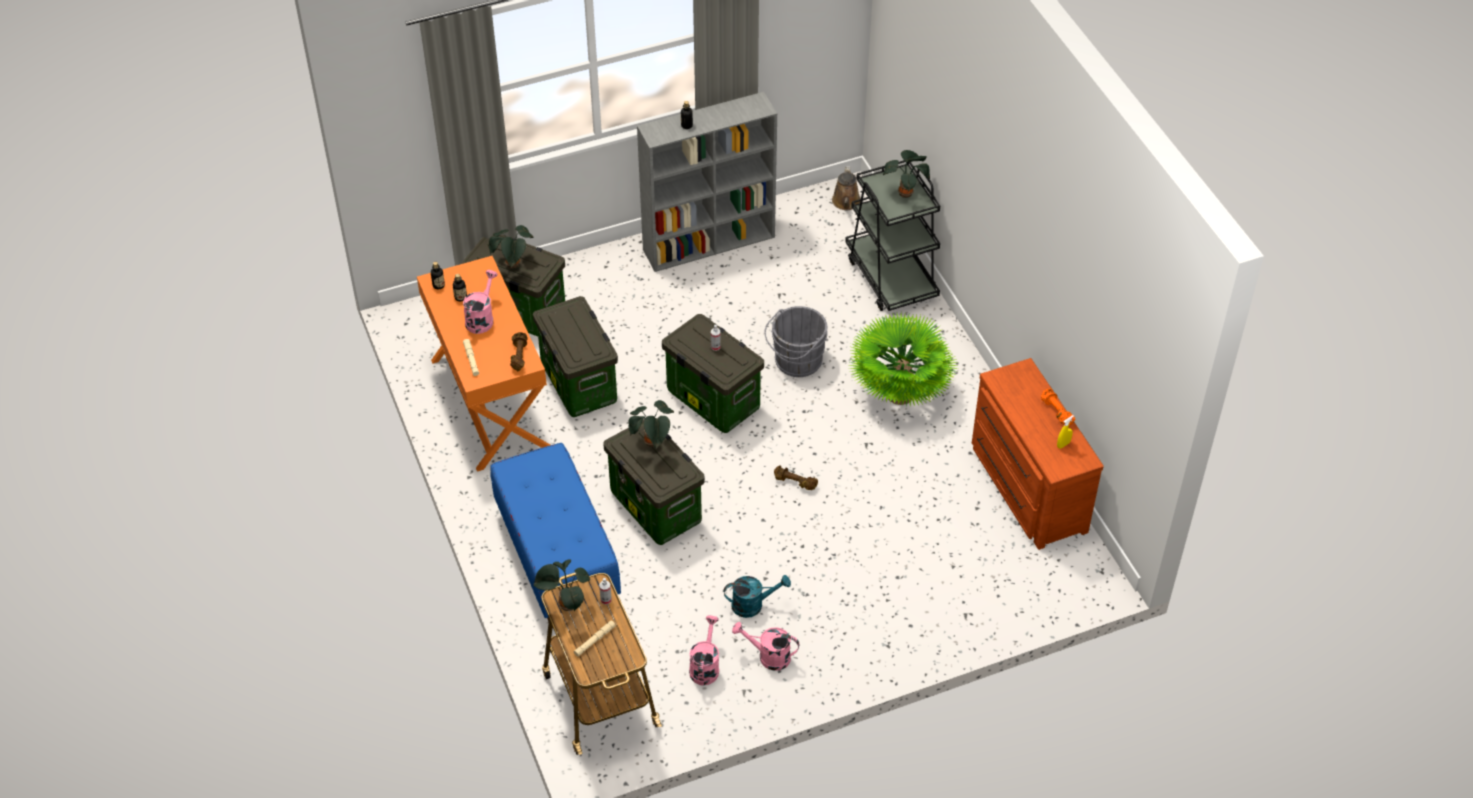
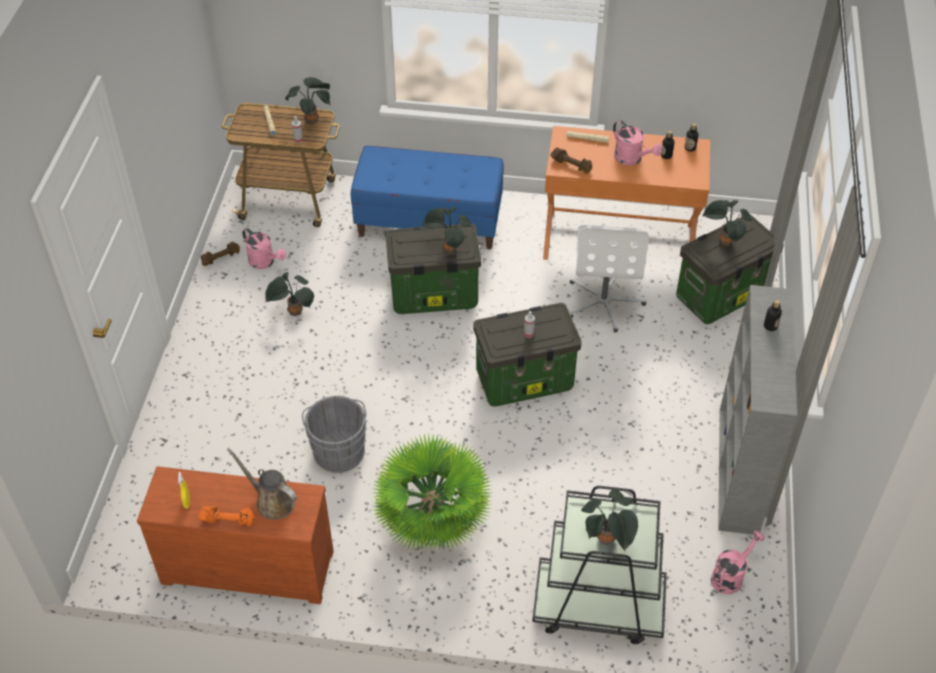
camera: 120 degrees right, 0 degrees up
(580, 384) = (604, 302): storage box -> white office chair
(753, 604) = (293, 312): turquoise watering can -> potted plant
(768, 656) = (241, 300): pink watering can -> pink watering can (730, 575)
(794, 483) = (390, 394): brown dumbbell -> brown dumbbell (220, 258)
(796, 362) = (530, 463): grey bucket -> grey bucket (338, 449)
(846, 203) = (741, 626): brown watering can -> brown watering can (272, 501)

